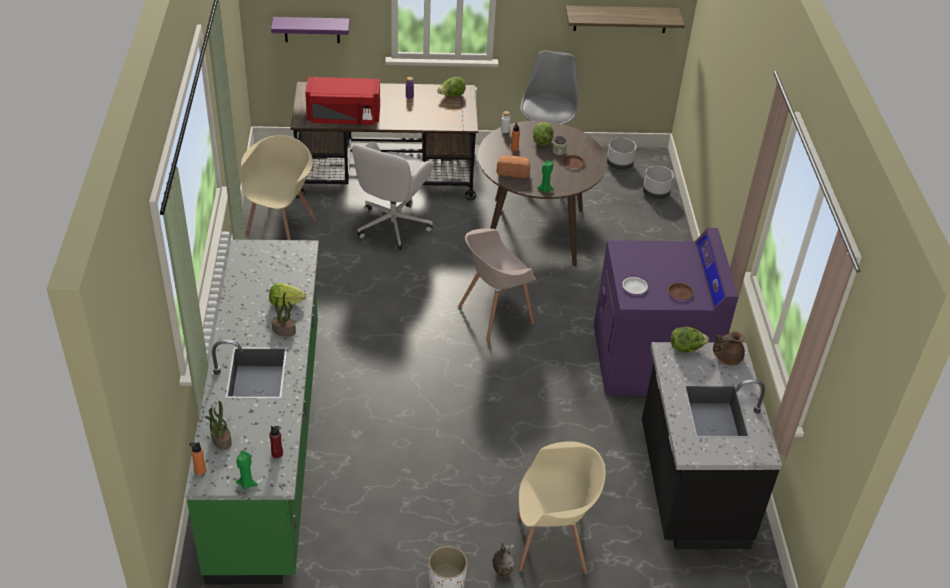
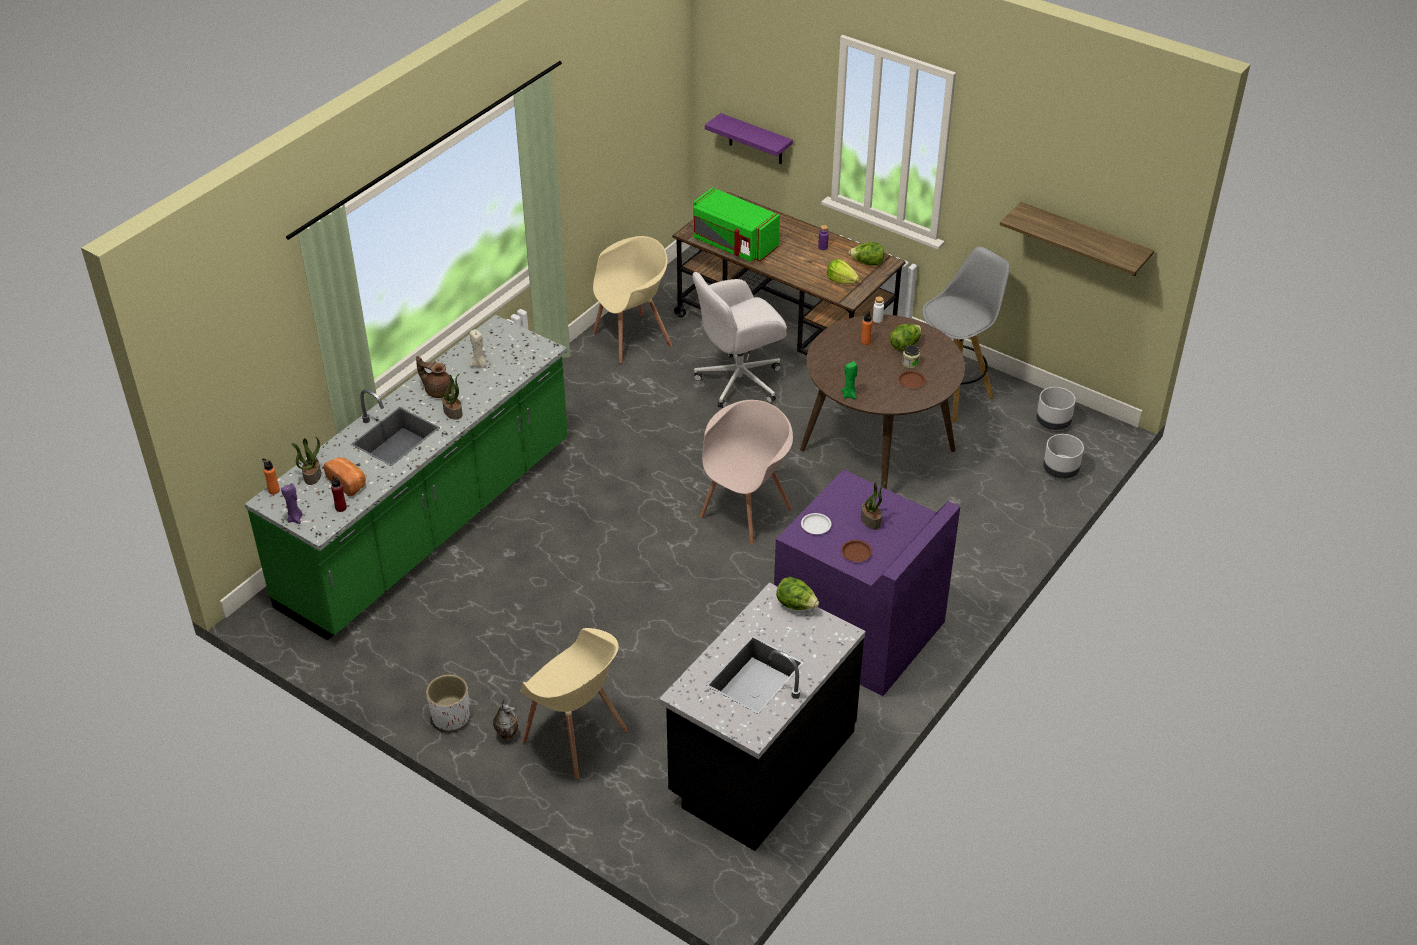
camera: 40 degrees right, 0 degrees up
(247, 483) = (295, 518): green candle -> purple candle
(263, 283) = (479, 364): none -> beige candle
(286, 302) = (480, 389): lettuce -> lettuce (841, 281)
(343, 117) = (733, 244): red microwave -> green microwave
(495, 316) = (746, 512): beige chair -> beige chair turned 120 degrees clockwise
(513, 172) = (837, 364): bread -> bread (348, 483)
(664, 266) = (871, 520): none -> potted plant
(727, 358) = (826, 634): brown teapot -> brown teapot (438, 390)

